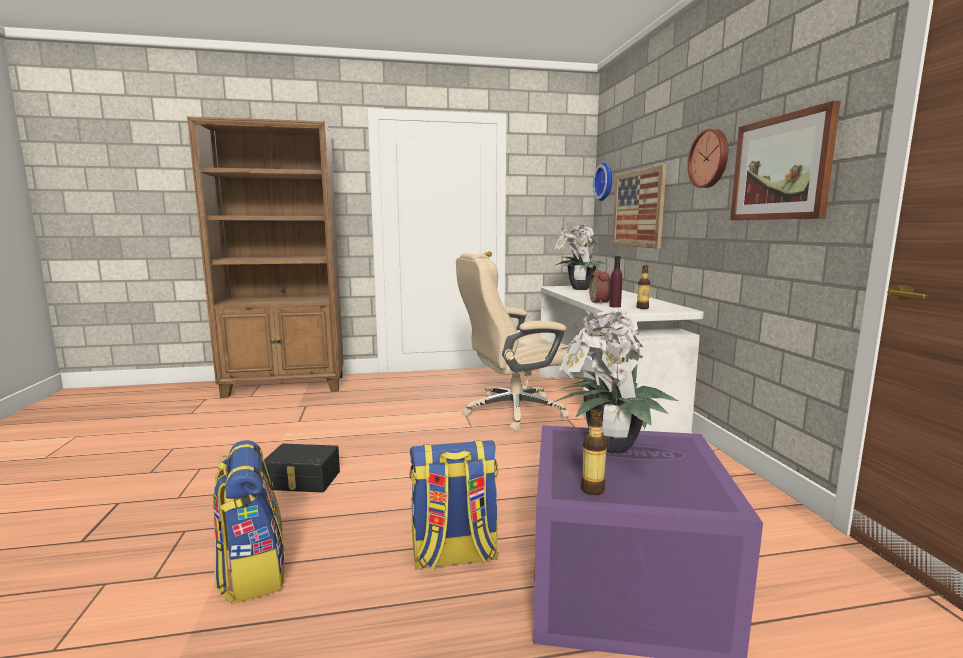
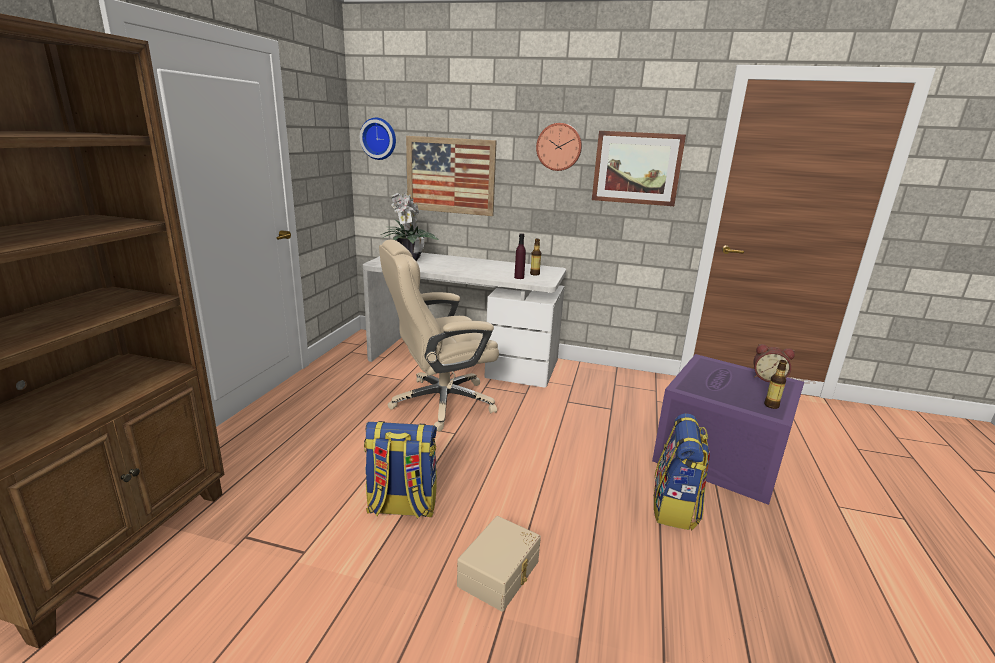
camera: 65 degrees left, 10 degrees up
(252, 571) = (671, 633): backpack -> backpack (401, 507)
(302, 481) = (500, 574): black storage box -> beige storage box
(512, 411) = (440, 402): beige office chair -> beige office chair turned 60 degrees clockwise
(601, 302) = (493, 275): alarm clock -> alarm clock (767, 378)
(608, 447) = (711, 382): potted plant -> none

